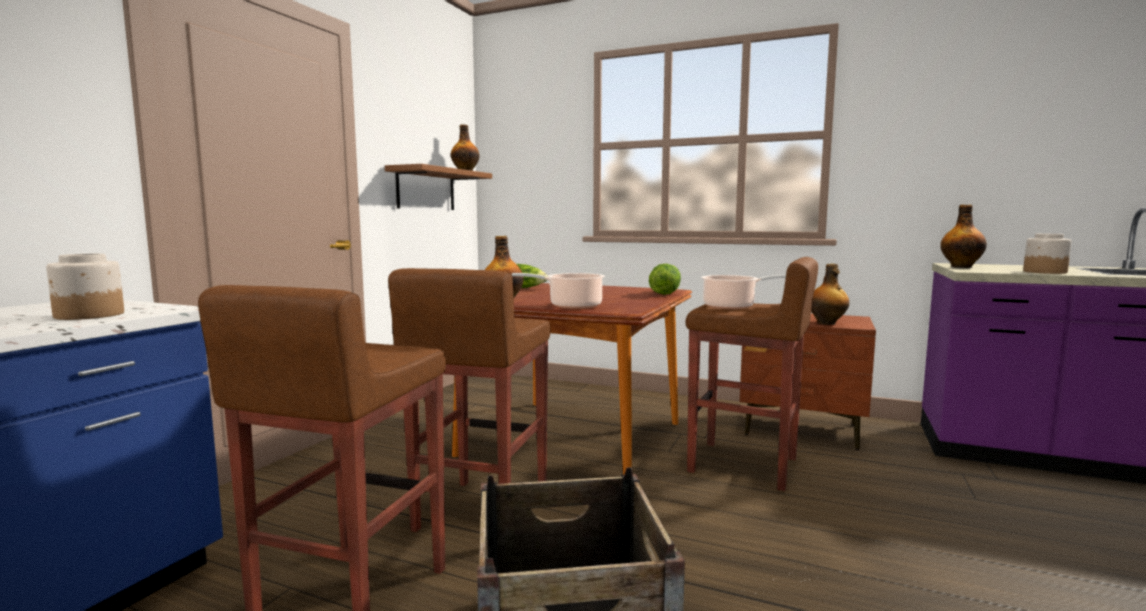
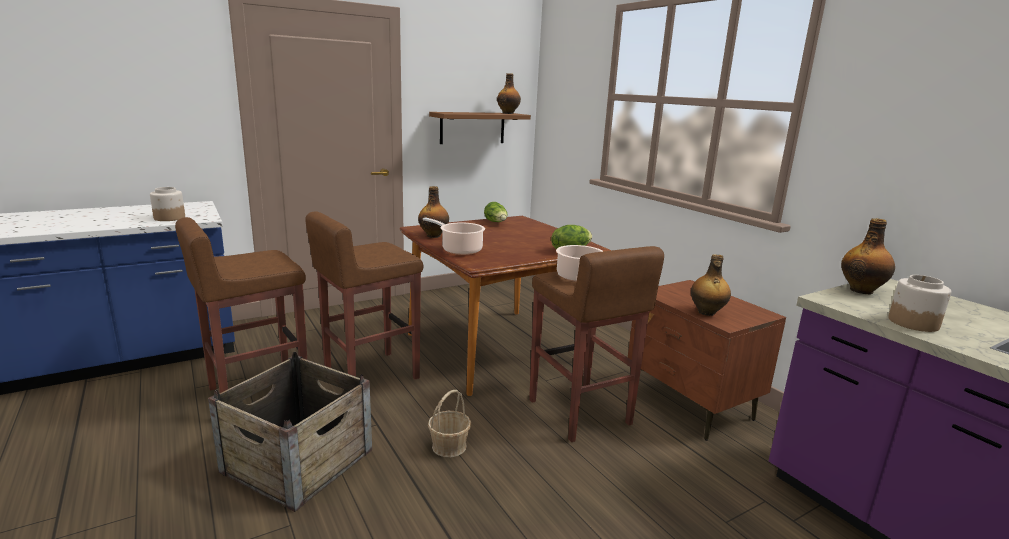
camera: 35 degrees right, 10 degrees up
(700, 543) = (449, 446): none -> basket

